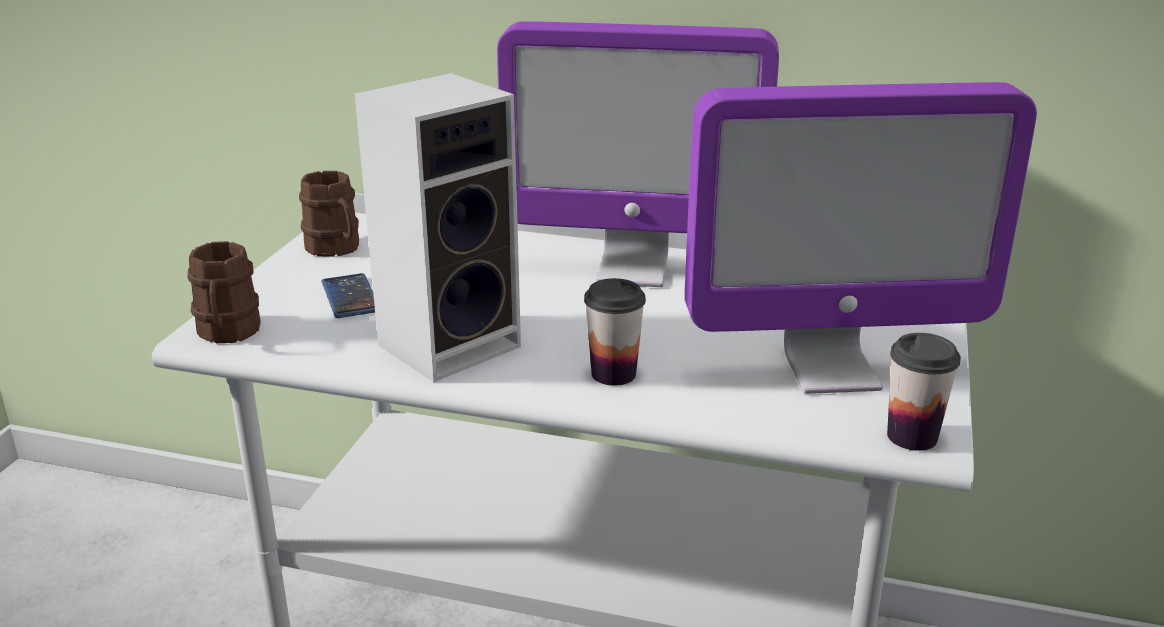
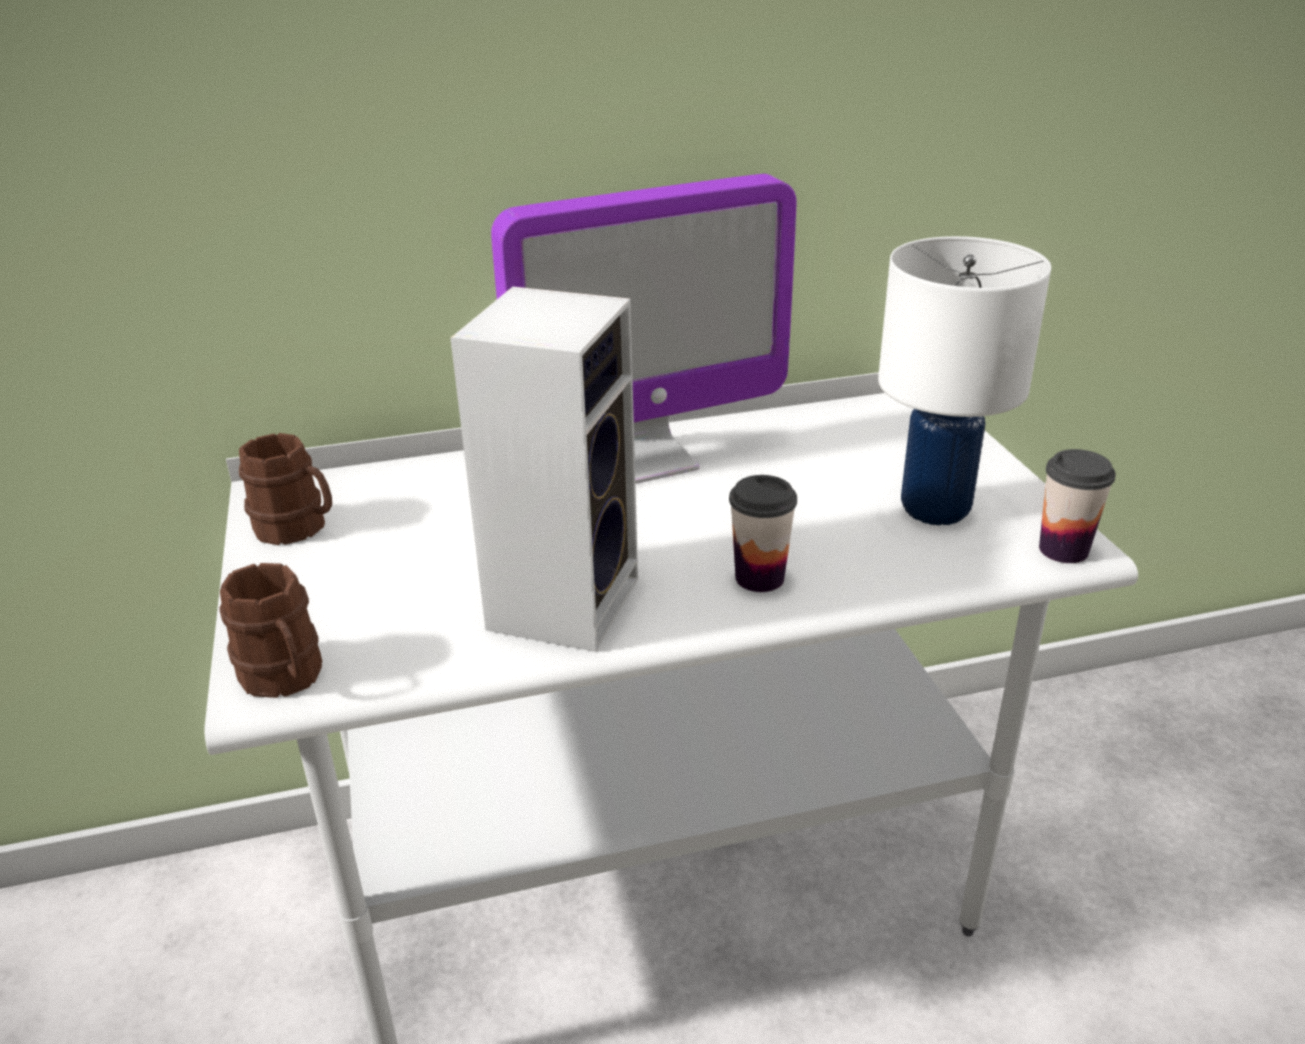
camera: 30 degrees left, 5 degrees up
(350, 297) = (385, 583): phone -> none
(831, 370) = (935, 508): monitor -> white table lamp

